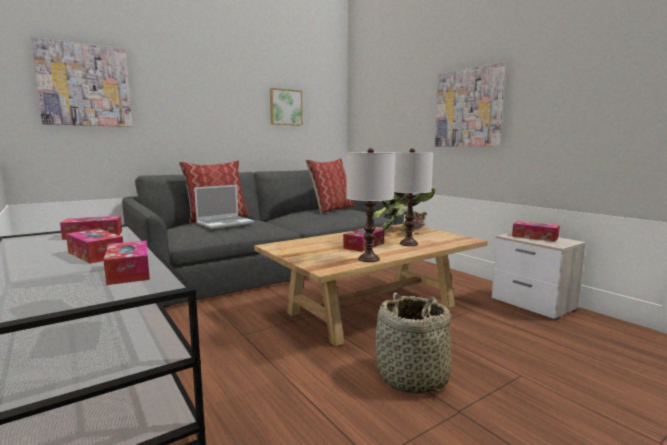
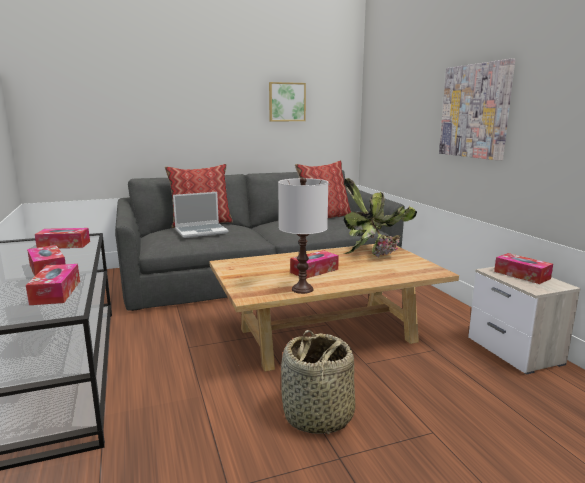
camera: 15 degrees right, 5 degrees up
(85, 85) = (84, 91): picture -> none
(408, 244) = (363, 272): white table lamp -> none

